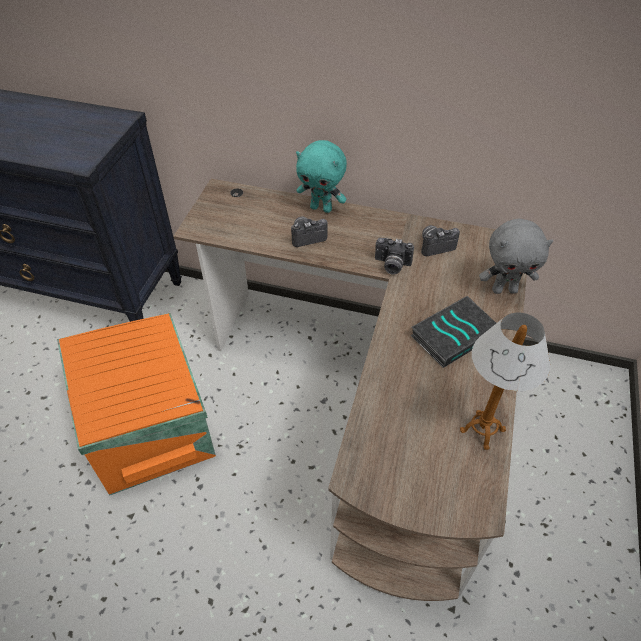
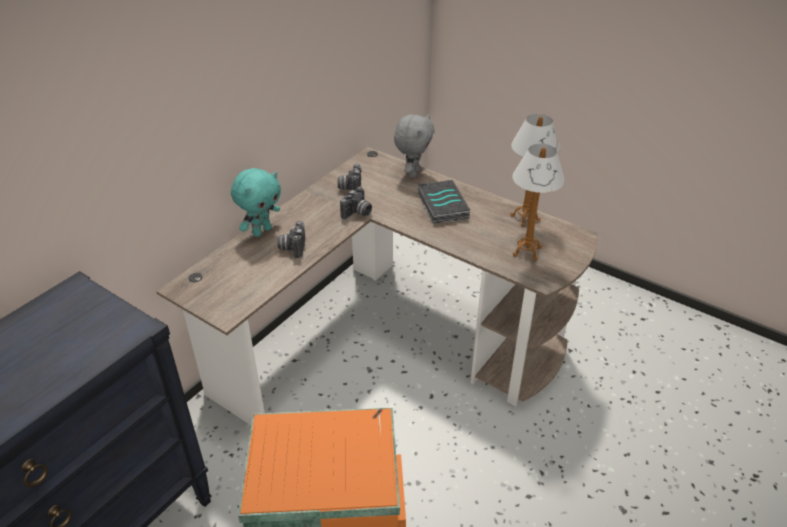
camera: 70 degrees left, 10 degrees down
(407, 447) = (527, 251): none -> table lamp

